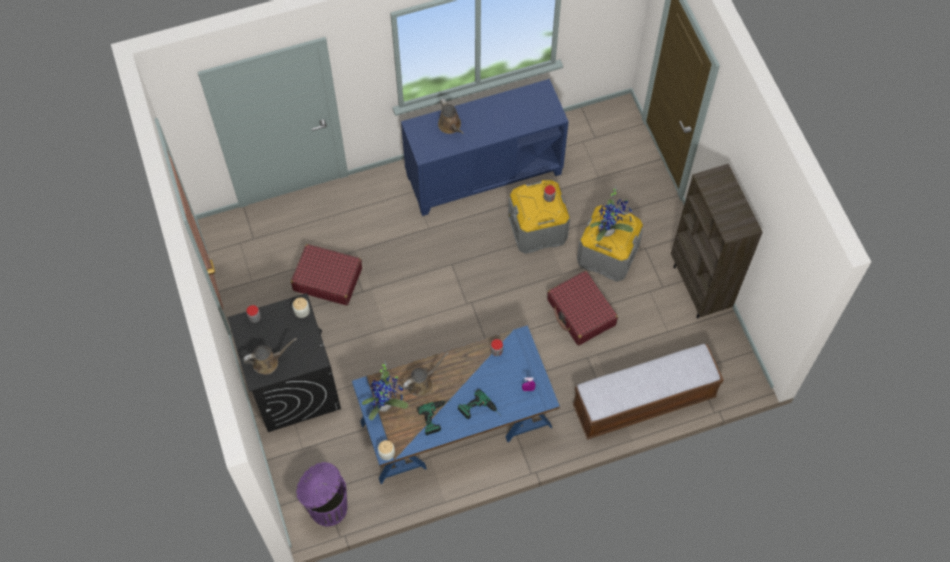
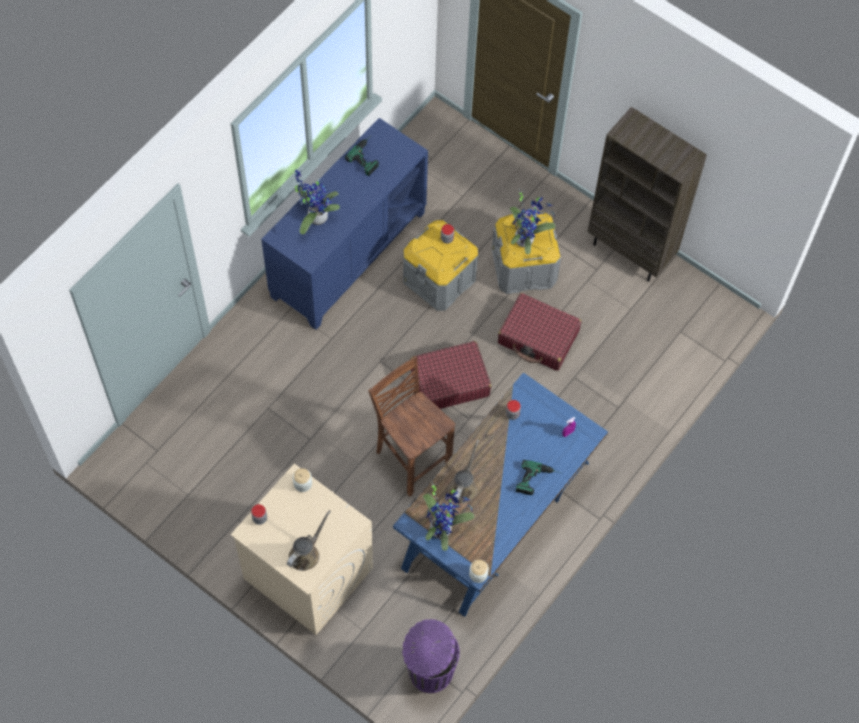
camera: 35 degrees left, 0 degrees up
(293, 385) = (307, 573): black washing machine -> beige washing machine
(327, 279) = (265, 447): red suitcase -> red suitcase (449, 382)
(424, 346) = (411, 458): none -> brown stool
(438, 416) = (502, 510): power drill -> power drill (368, 156)
(450, 126) = (315, 217): brown watering can -> potted plant
(643, 402) = (655, 389): bench -> none

